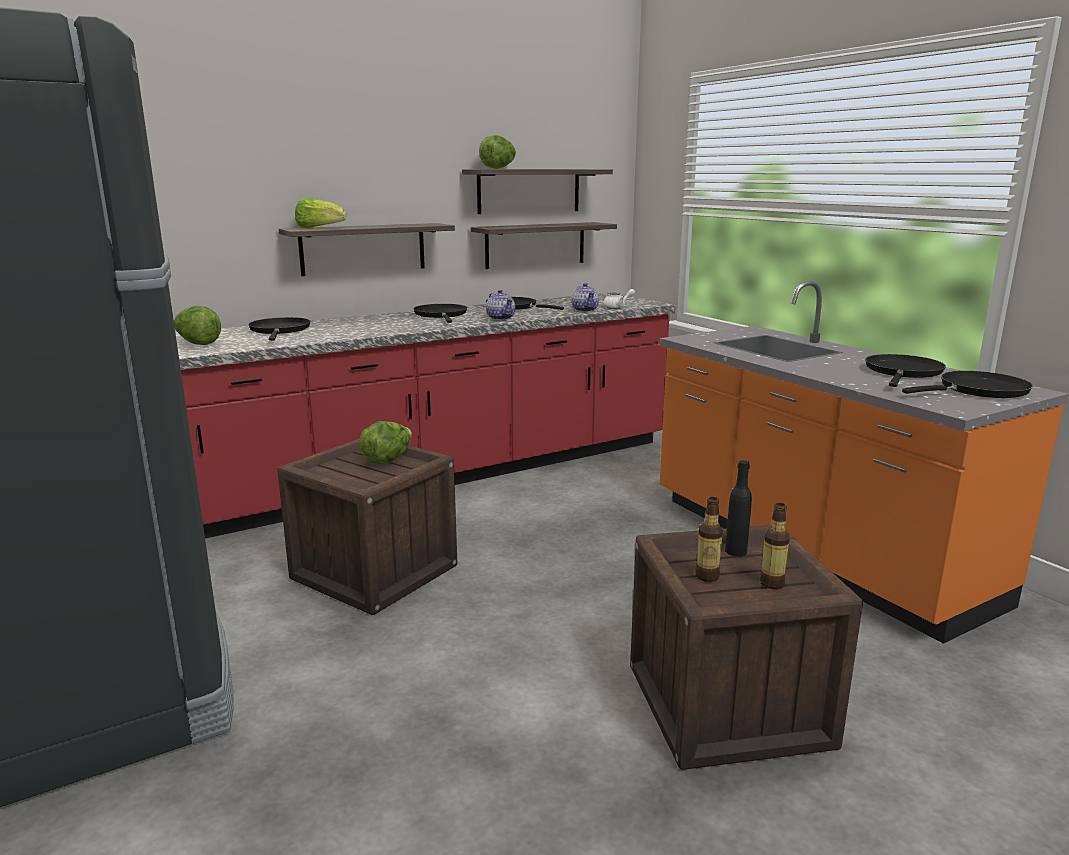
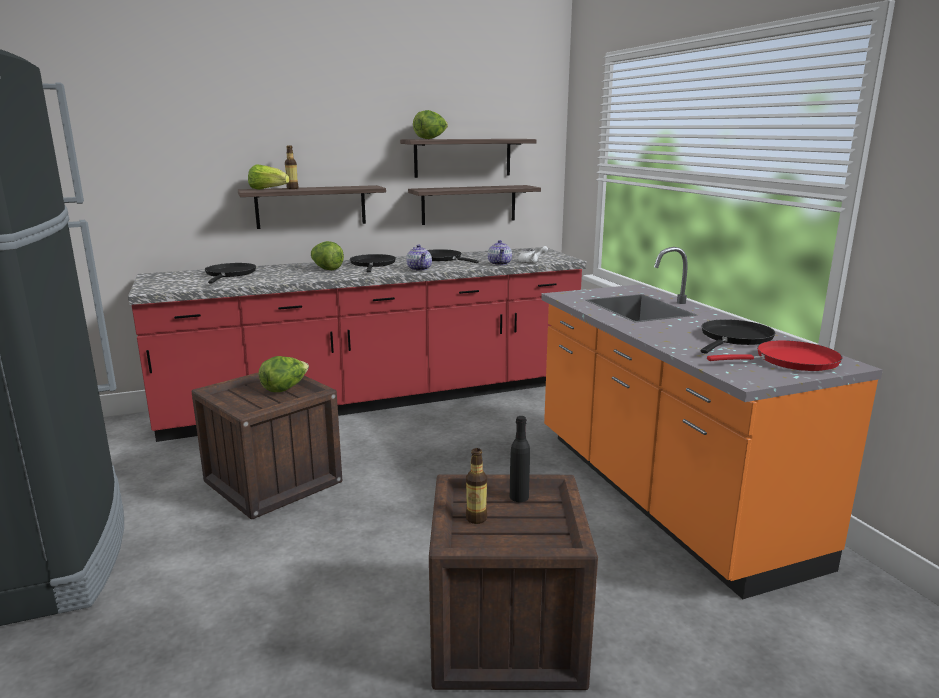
camera: 10 degrees right, 0 degrees up
(198, 344) = (156, 283): lettuce -> lettuce (326, 269)
(772, 583) = (529, 531): bottle -> bottle (292, 188)
(978, 390) = (791, 361): black frying pan -> red frying pan

